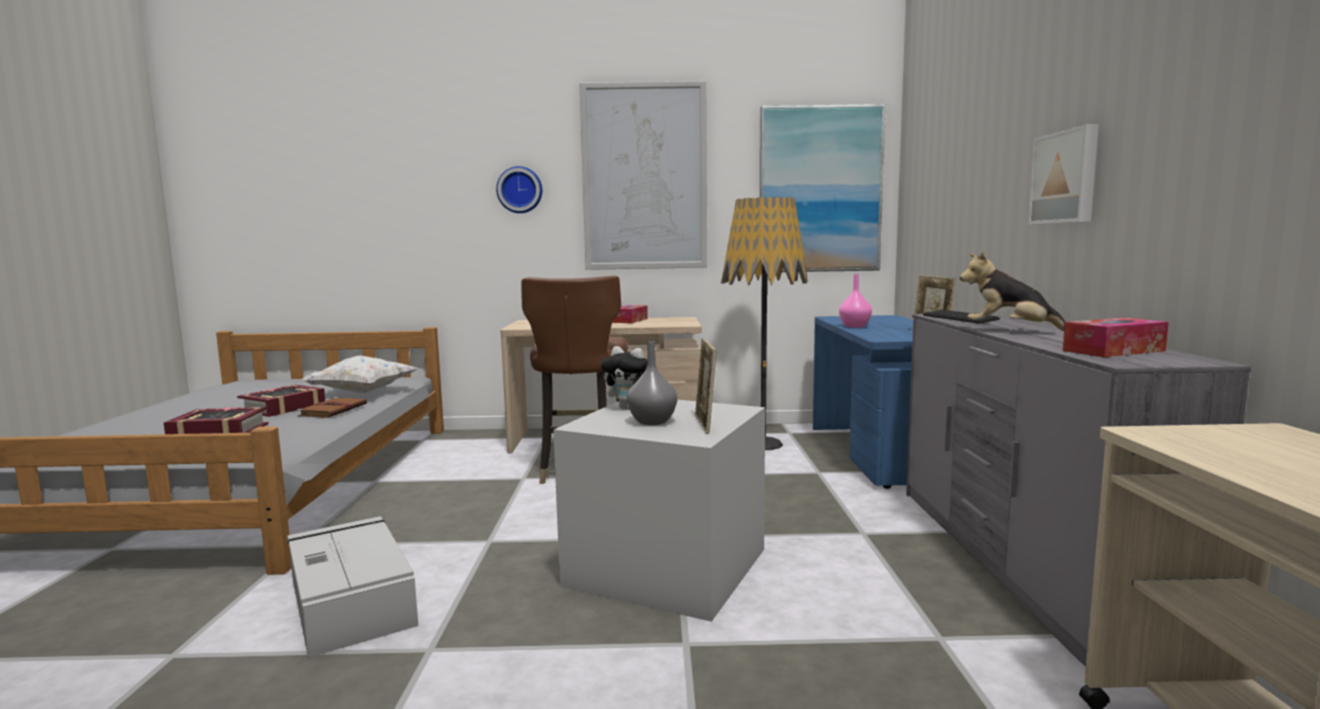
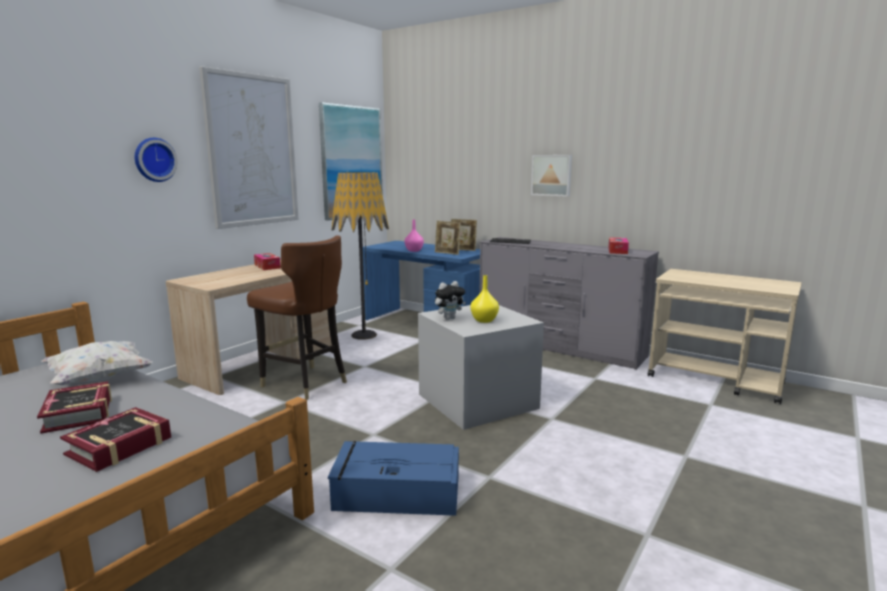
camera: 55 degrees left, 5 degrees up
(333, 410) = (148, 396): brown book -> none
(351, 600) = (395, 492): grey storage box -> blue storage box
(652, 421) = (483, 320): grey vase -> yellow vase
(705, 424) = (505, 315): picture frame -> picture frame (447, 253)
(1011, 331) = (557, 246): plush toy -> none

